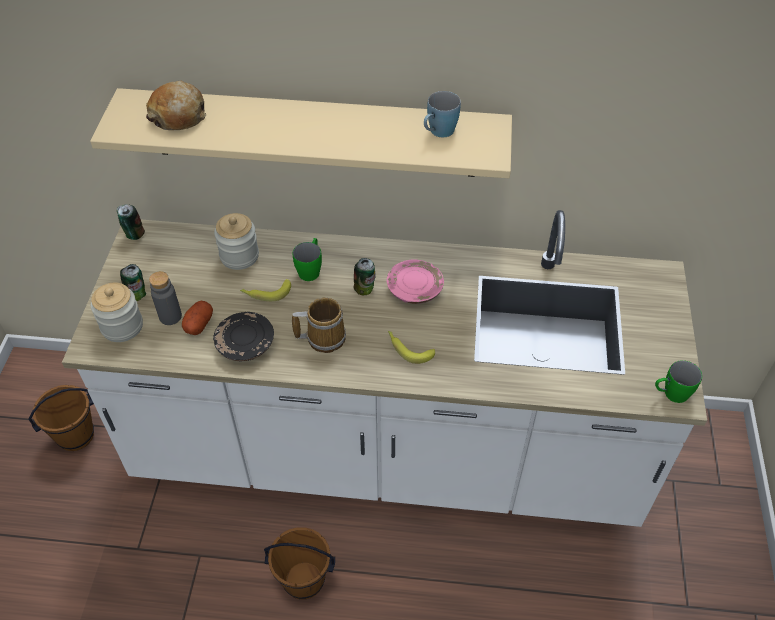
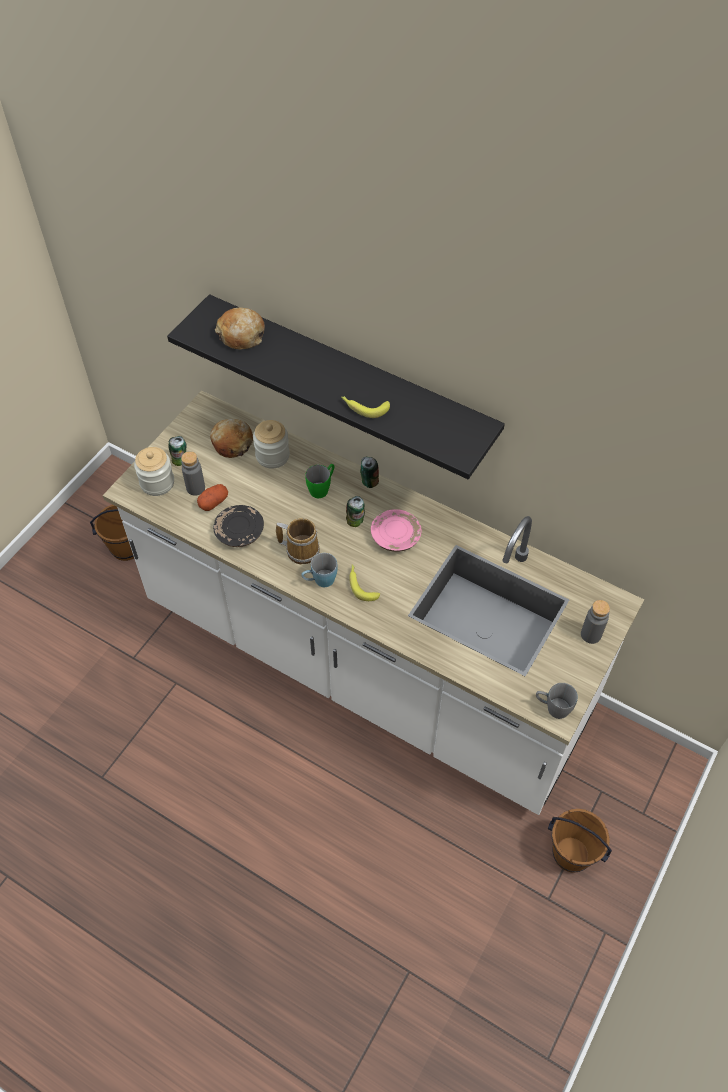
camera: 25 degrees right, 5 degrees up
(134, 234) = (202, 407): can -> can (369, 482)
(187, 258) = (232, 443): none -> bread
(266, 293) = (276, 495): banana -> banana (364, 407)
(304, 579) = (245, 736): brown bucket -> brown bucket (571, 853)
(314, 133) = (350, 380): beige shelf -> black shelf
(438, 133) = (432, 419): blue mug -> blue mug (320, 581)
(658, 311) = (591, 634): none -> grey bottle
(670, 394) = (552, 708): green mug -> grey mug

